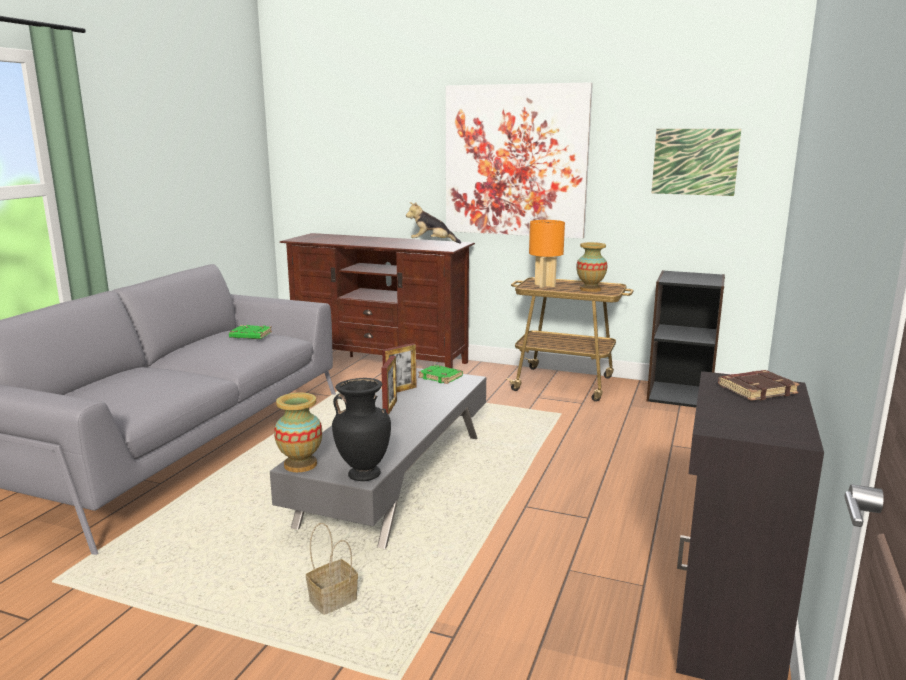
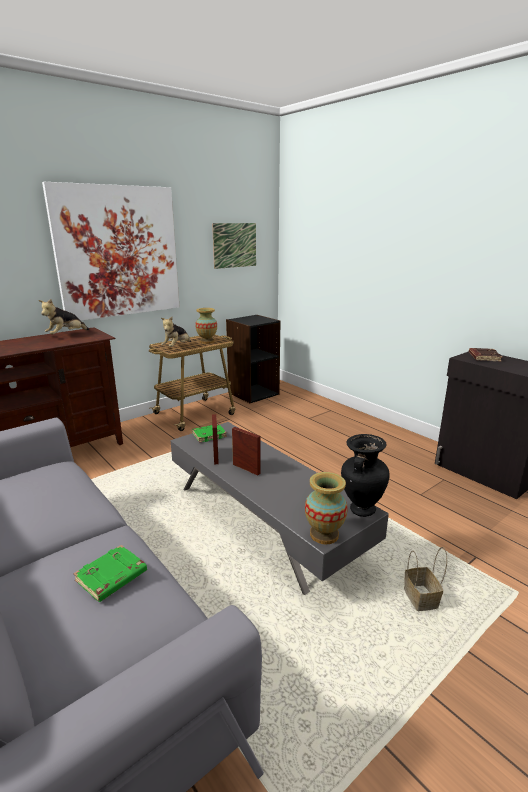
camera: 60 degrees left, 5 degrees up
(250, 335) = (33, 481): green book -> green book (111, 577)
(545, 285) = (177, 347): orange table lamp -> plush toy

